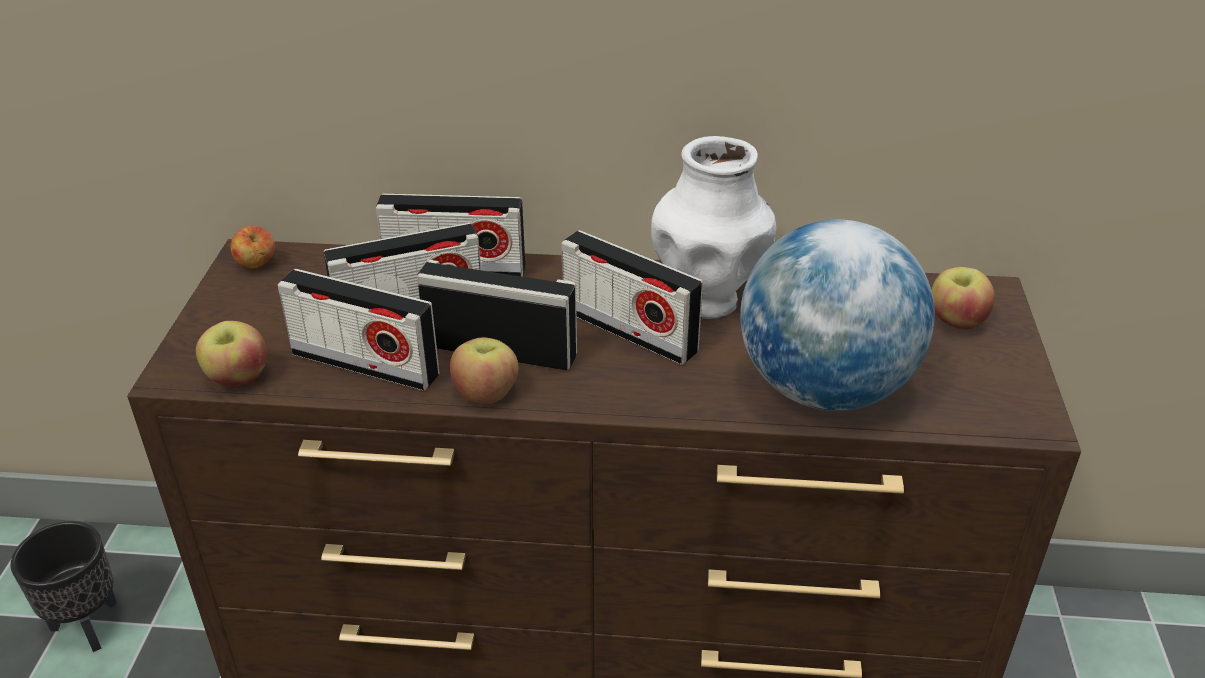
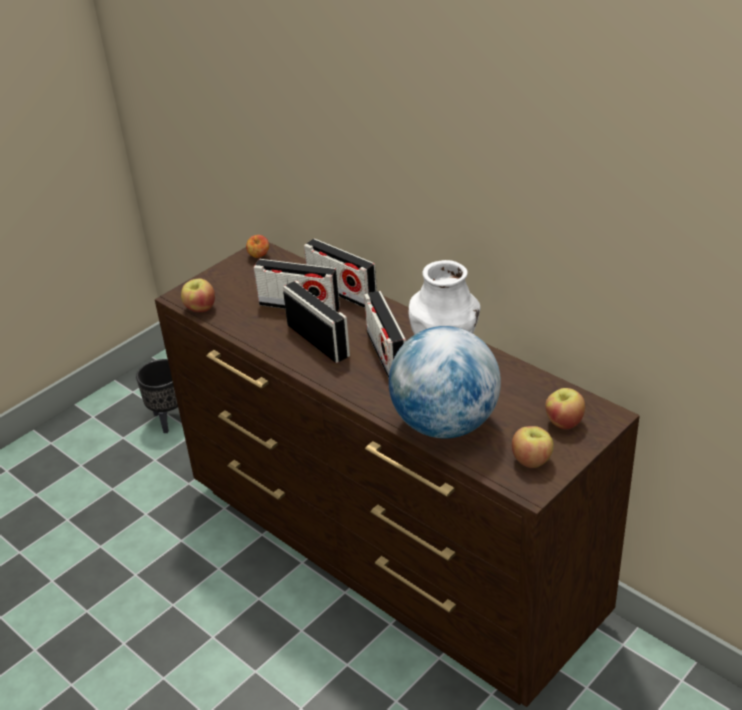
camera: 40 degrees right, 0 degrees up
(365, 364) = (255, 323): radio -> none
(486, 393) = (290, 358): apple -> apple (532, 460)

